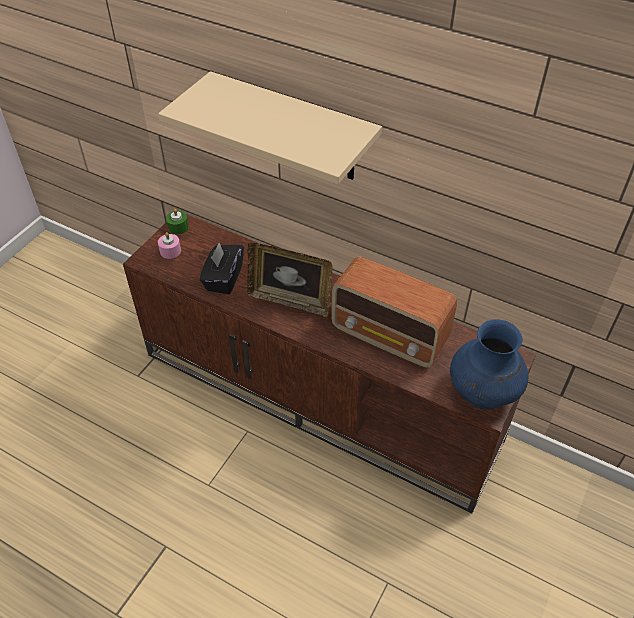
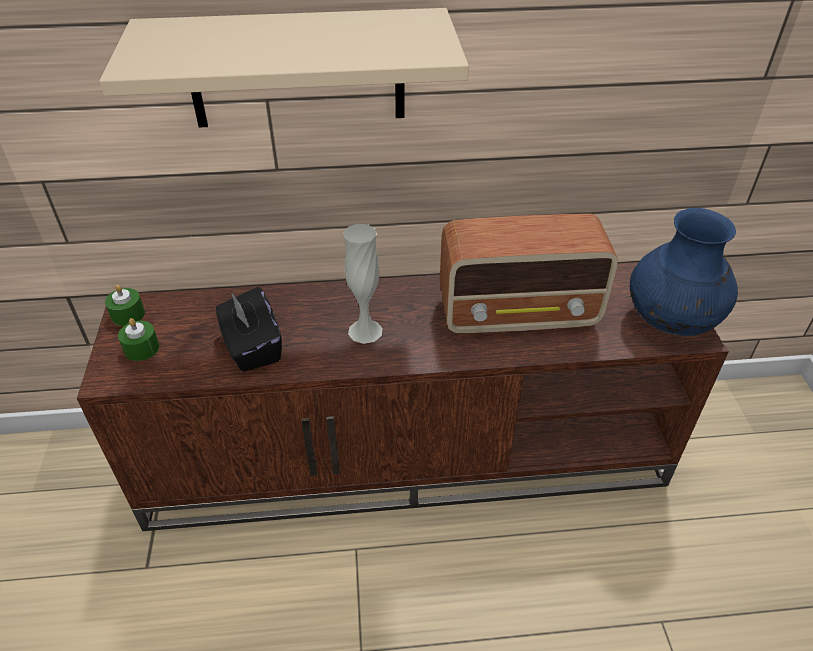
camera: 35 degrees left, 5 degrees down
(170, 251) = (141, 348): pink candle -> green candle
(290, 300) = (365, 331): picture frame -> white vase

